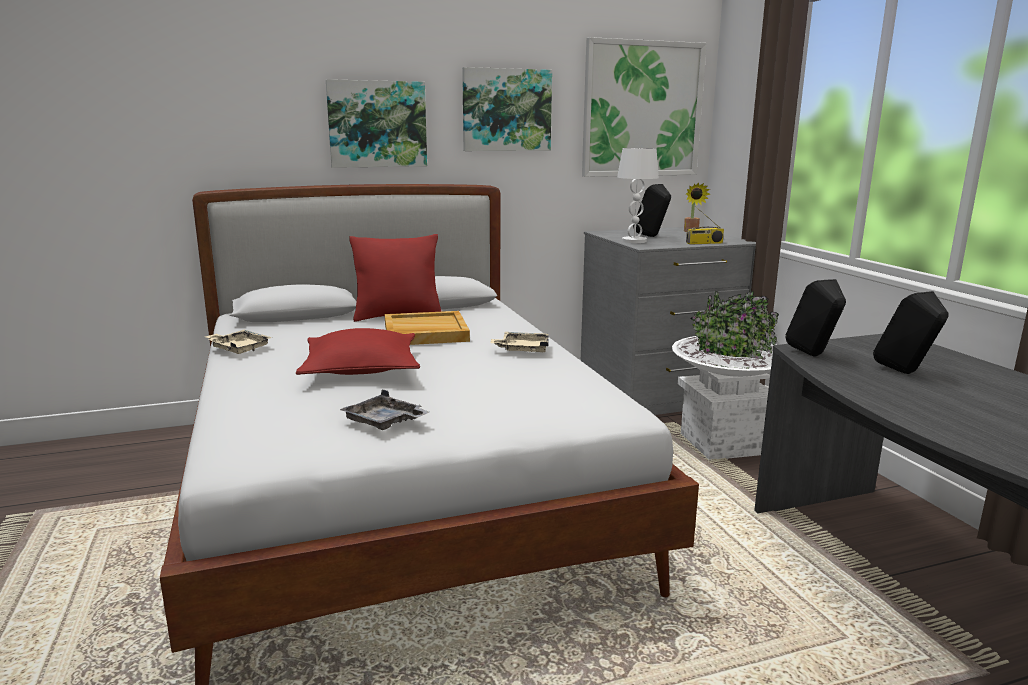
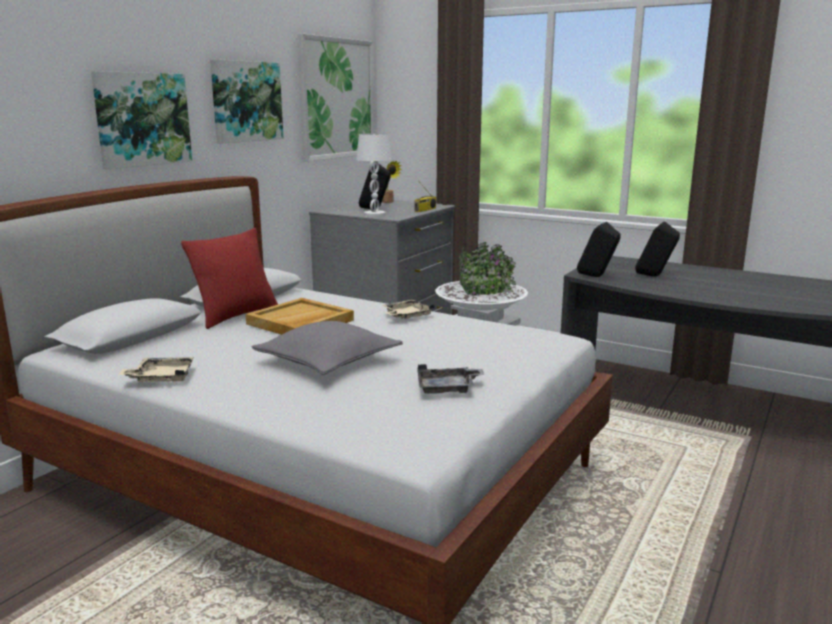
camera: 40 degrees left, 0 degrees up
(361, 369) = (328, 361): red pillow -> grey pillow

